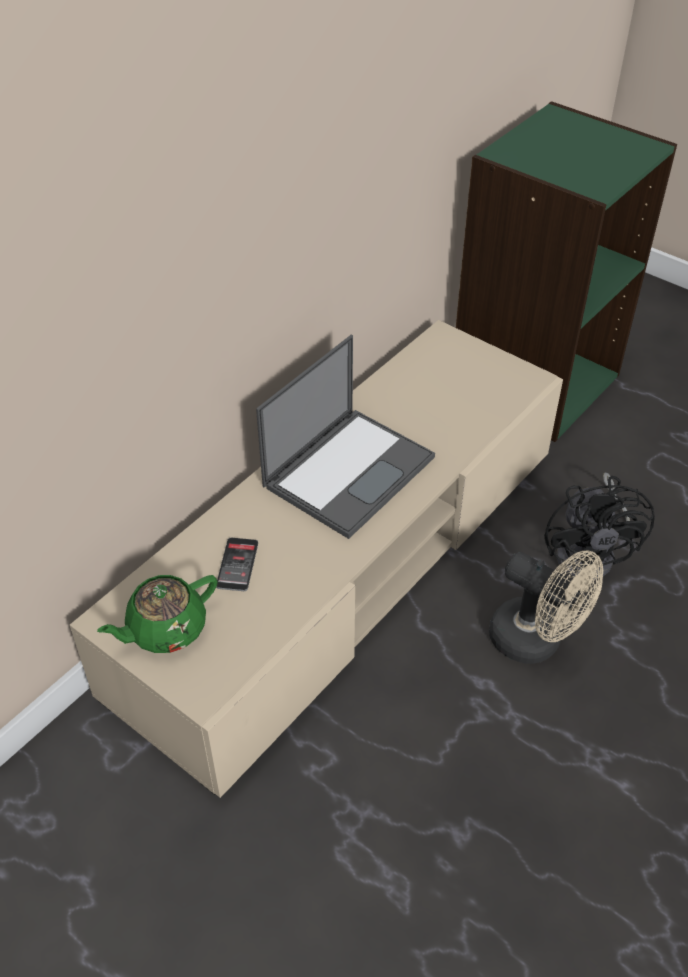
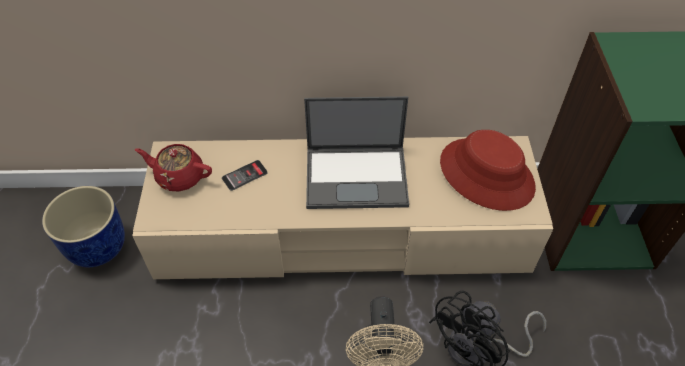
camera: 50 degrees right, 5 degrees up
(90, 841) = (97, 247): none -> blue planter
(165, 629) = (179, 177): green teapot -> red teapot
(454, 377) = (486, 174): none -> red hat

